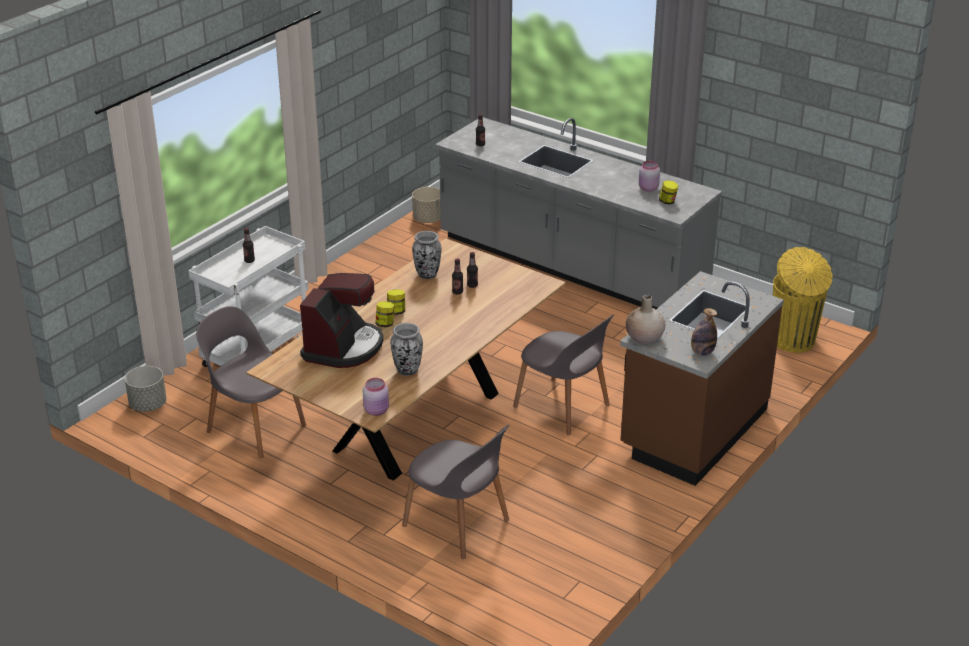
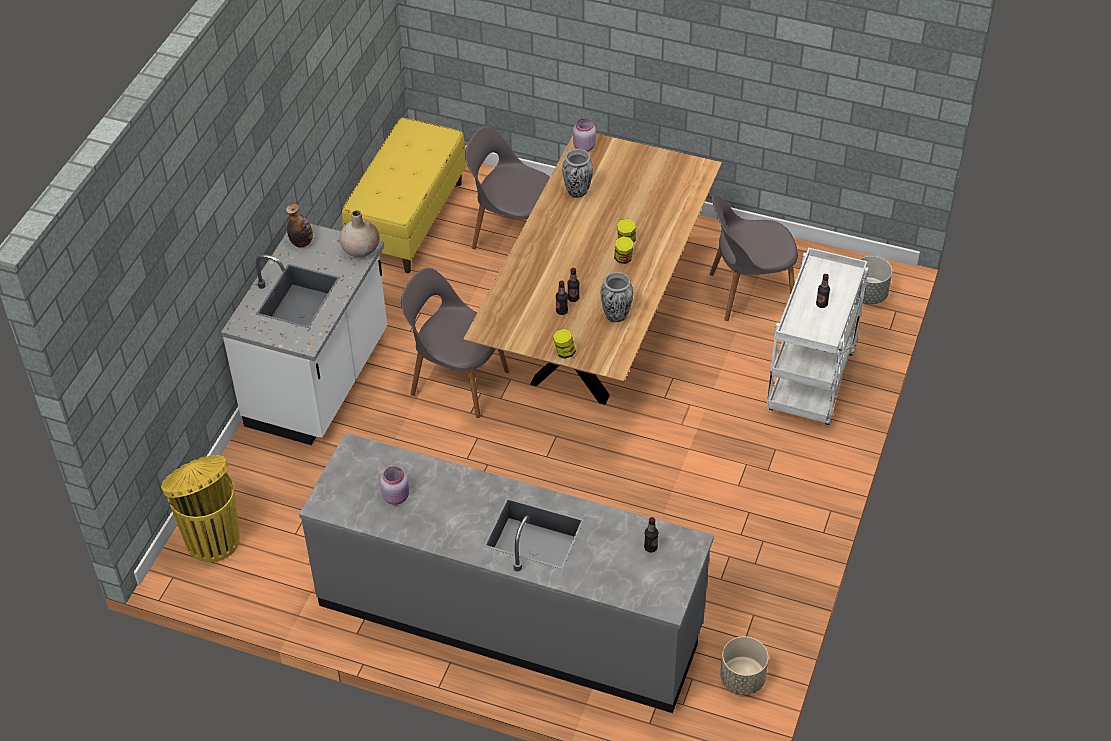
camera: 165 degrees right, 15 degrees up
(254, 427) = (749, 292): grey chair -> grey chair turned 150 degrees clockwise
(343, 347) = (650, 205): coffee machine -> none
(570, 565) = (408, 220): none -> yellow bench
(667, 201) = (366, 473): jar -> jar (564, 352)
(692, 430) = (320, 381): brown counter -> white counter

